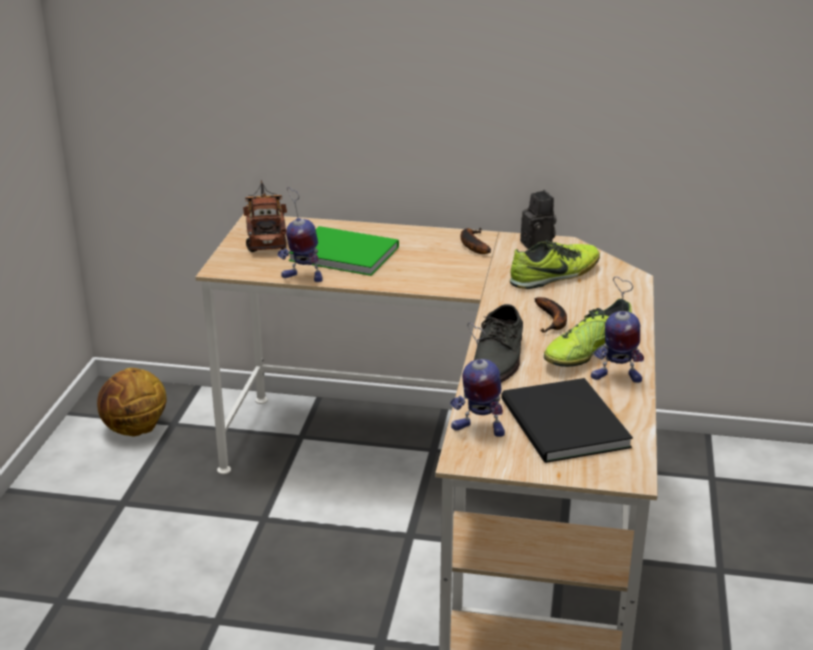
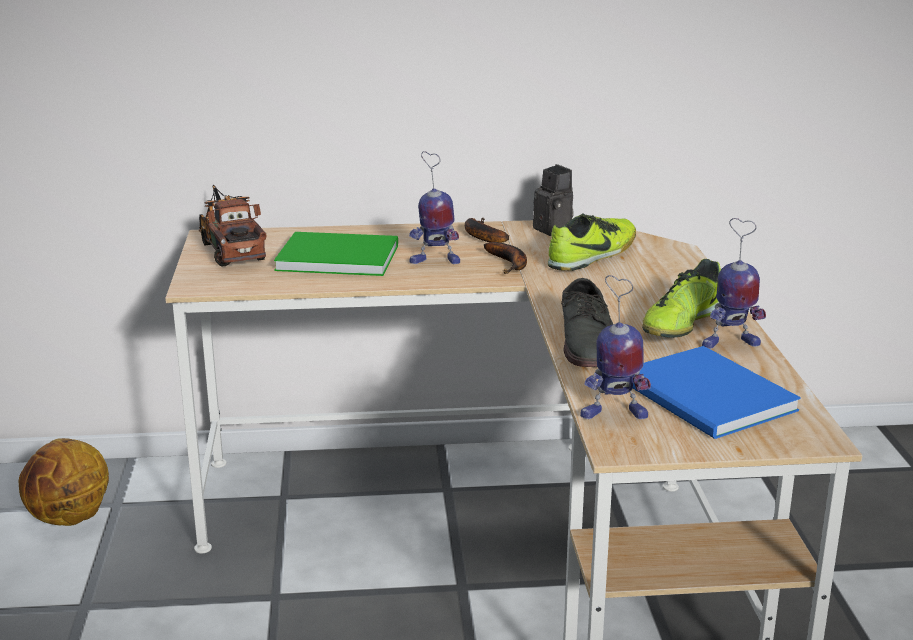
camera: 15 degrees left, 5 degrees down
(302, 277) = (301, 285): toy robot -> toy robot (434, 261)
(553, 320) = (621, 298): banana -> banana (510, 263)
(562, 426) = (707, 399): black book -> blue book

